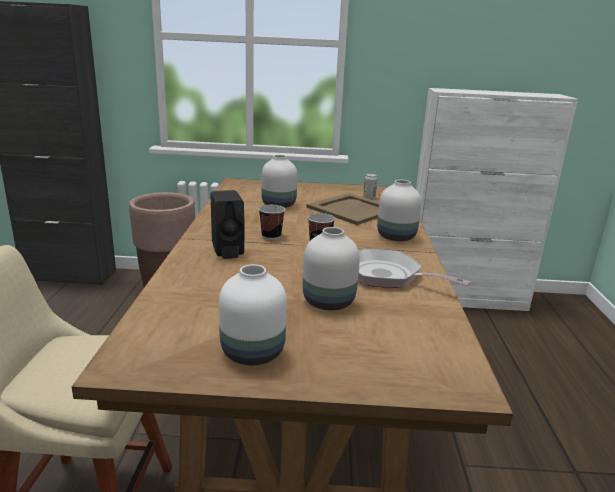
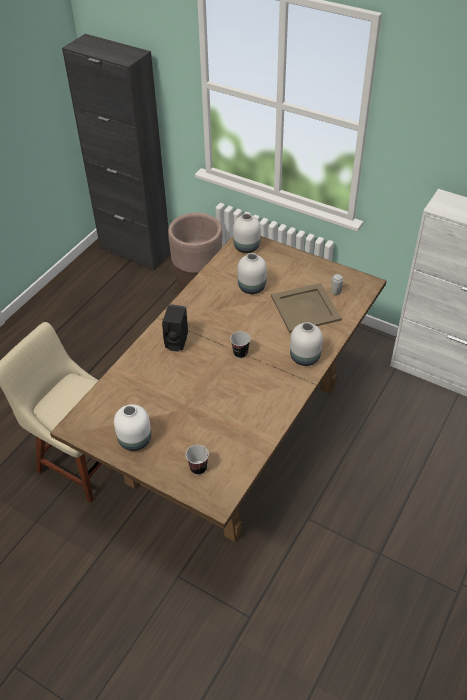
camera: 30 degrees right, 25 degrees up
(271, 236) = (216, 331): cup -> cup (198, 468)
(327, 301) = (201, 413): white vase -> white vase (246, 246)
(388, 276) = (258, 401): frying pan -> none

